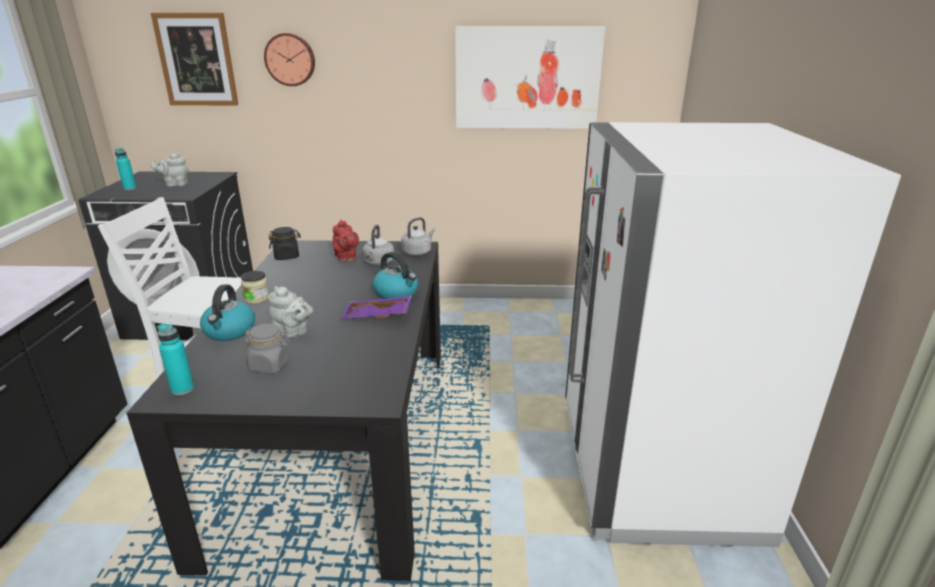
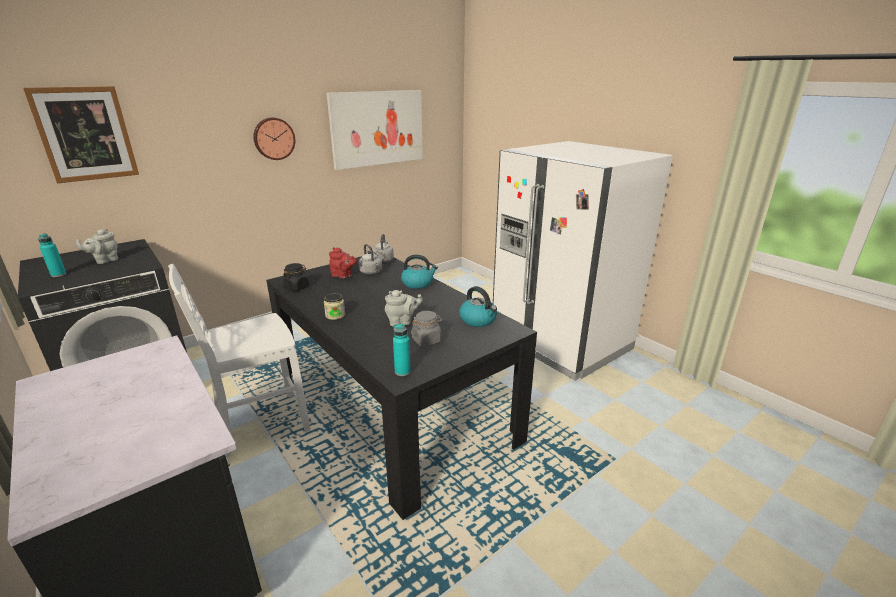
camera: 40 degrees left, 0 degrees up
(230, 331) = (360, 336): kettle -> kettle (478, 320)
(290, 59) = (190, 127): wall clock -> wall clock (274, 138)
(377, 316) = (432, 297): purple tray -> none

